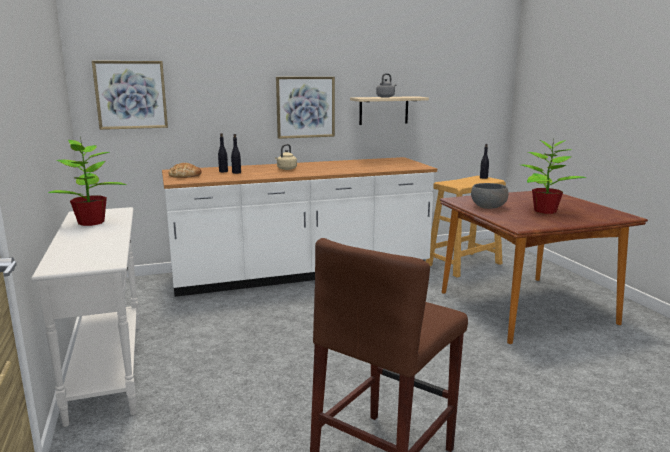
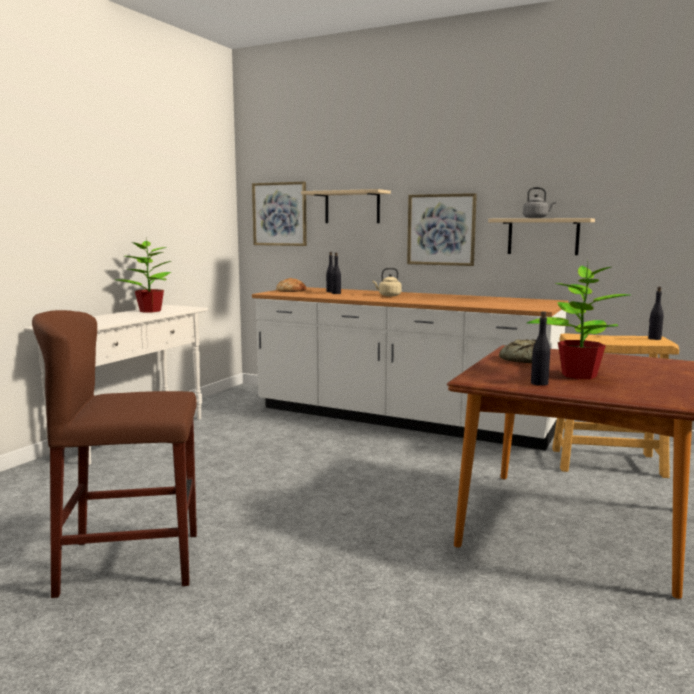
camera: 45 degrees right, 5 degrees down
(218, 87) = (352, 207): none -> beige shelf
(488, 207) = (521, 359): grey bowl -> bread
(551, 221) = (539, 383): none -> black bottle

